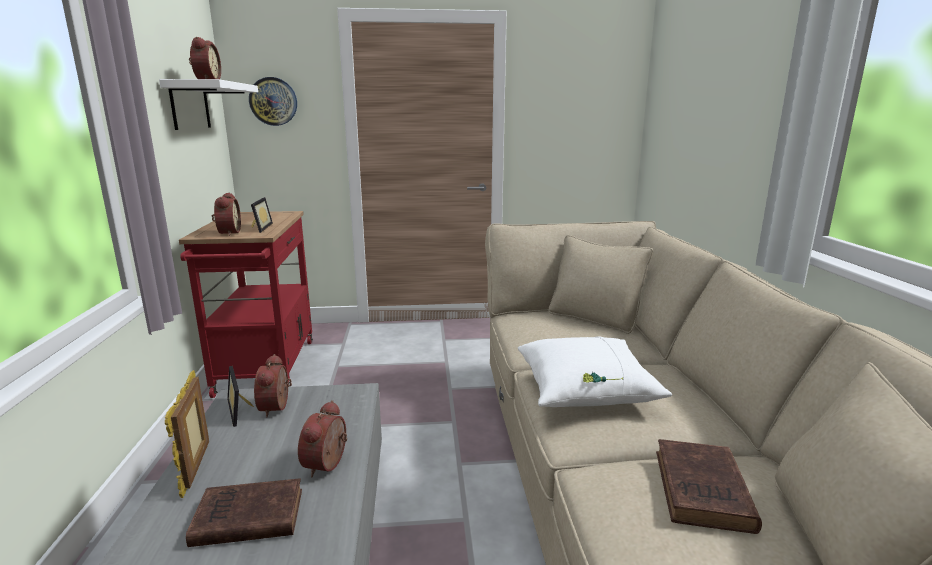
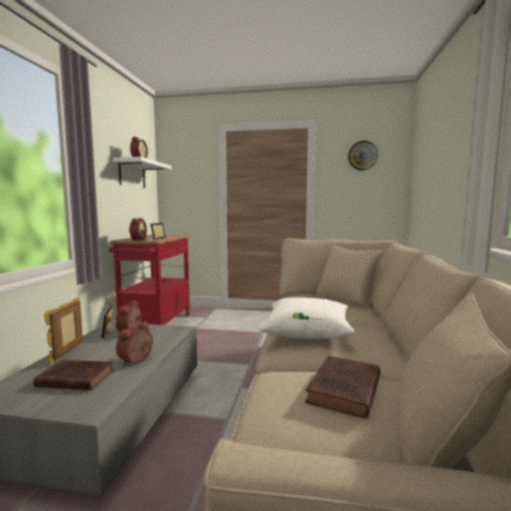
camera: 15 degrees right, 10 degrees down
(273, 101) = (182, 176): wall clock -> wall clock (362, 155)

